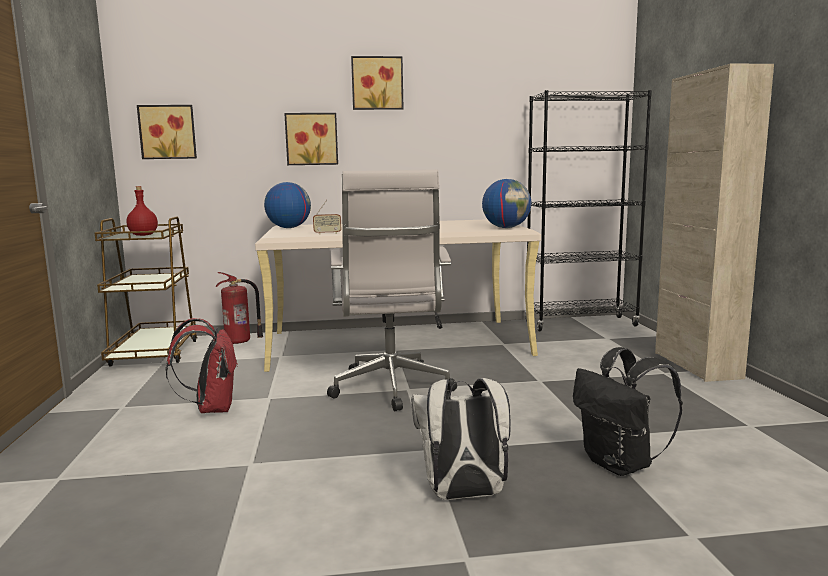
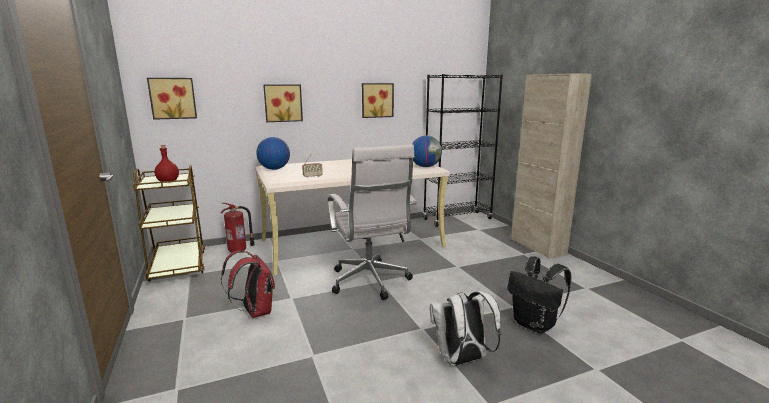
camera: 15 degrees left, 5 degrees up
(377, 83) = (328, 63): picture -> picture (377, 100)

